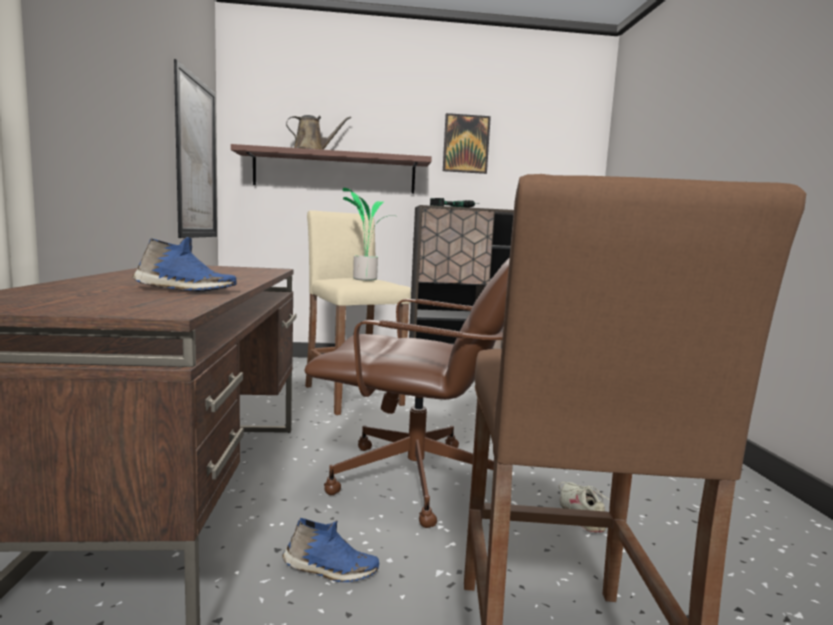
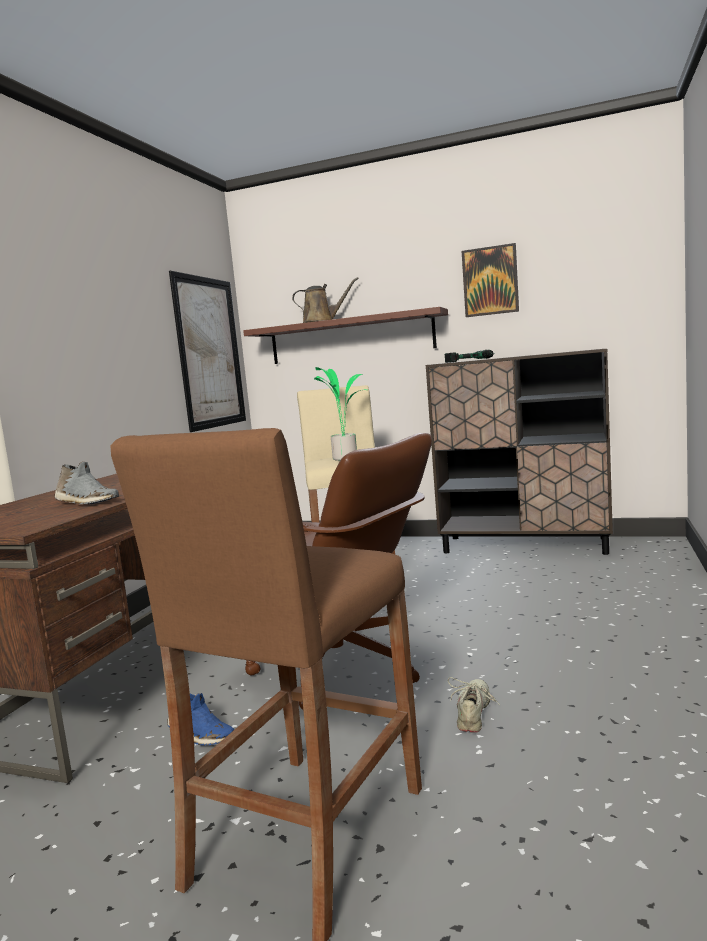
camera: 25 degrees right, 0 degrees up
(184, 290) = (86, 502): blue shoe -> grey shoe

